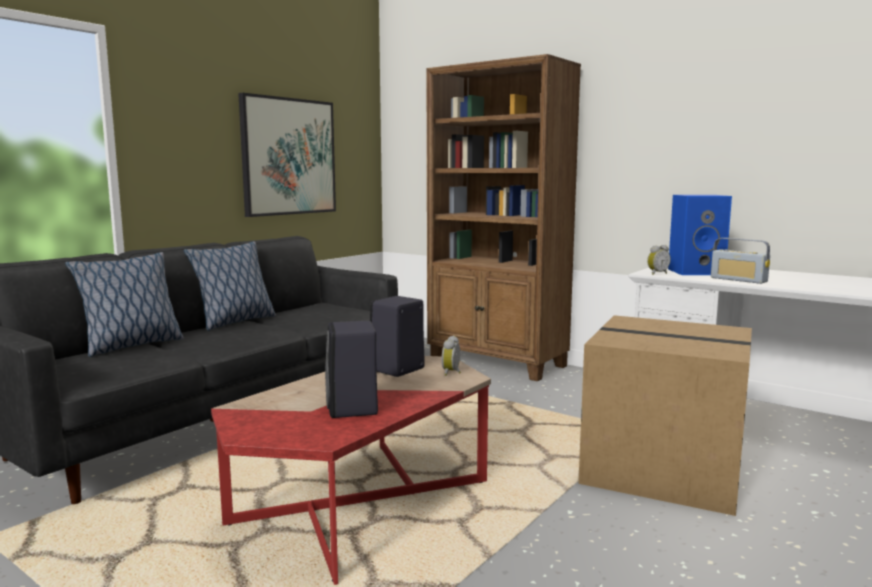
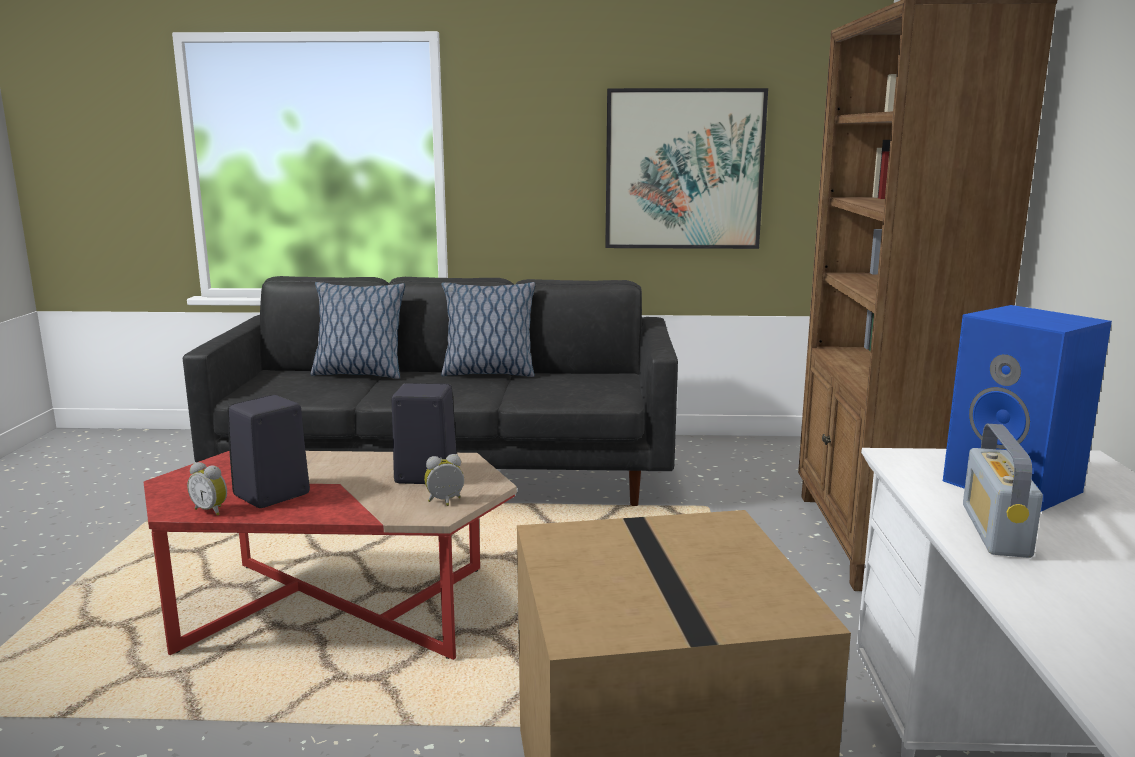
camera: 55 degrees right, 5 degrees up
(656, 273) = (910, 463): alarm clock -> alarm clock (212, 510)

